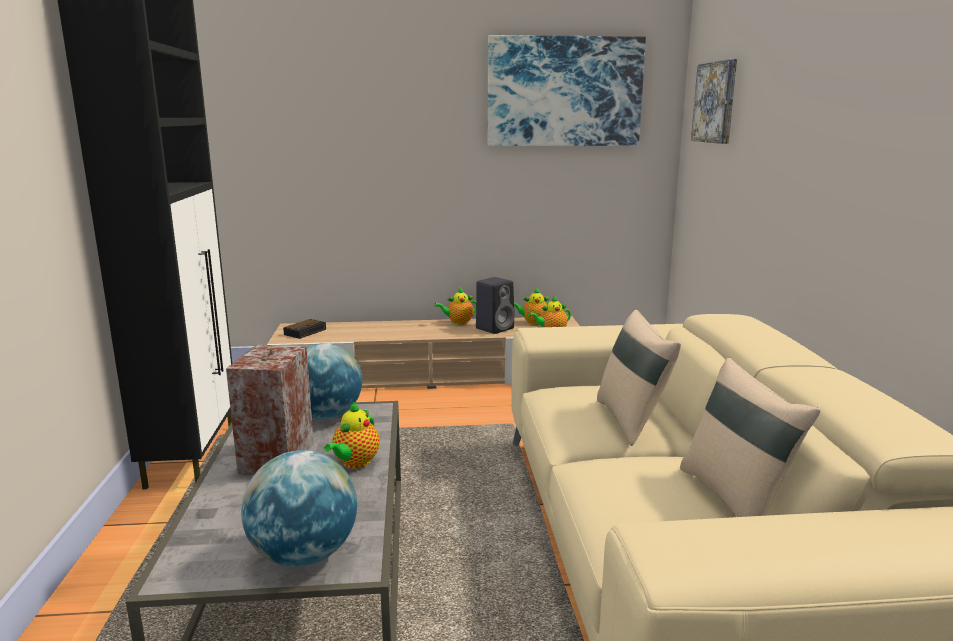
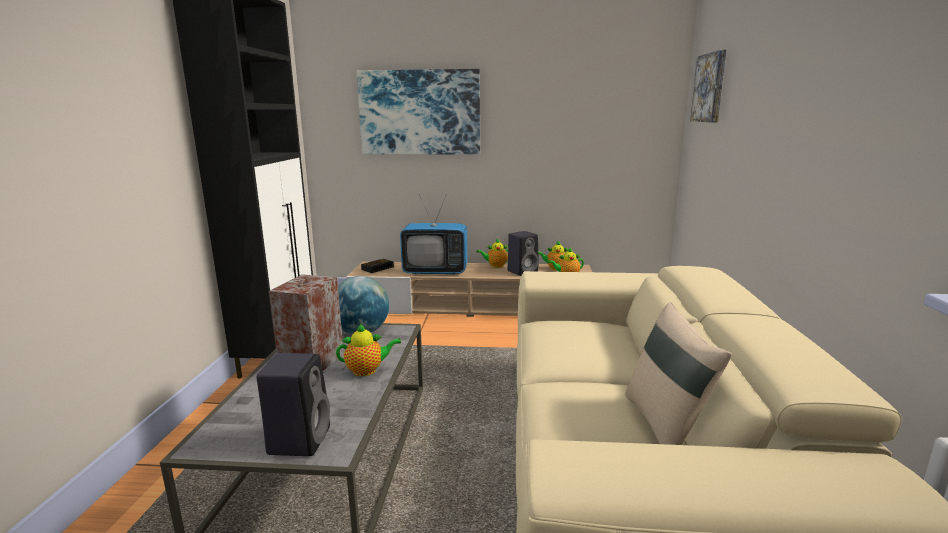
camera: 10 degrees right, 0 degrees up
(304, 555) = (299, 439): globe -> black speaker
(355, 463) = (367, 371): teapot -> teapot turned 135 degrees counterclockwise
(384, 333) = (435, 271): none -> television
(564, 92) = (585, 82): picture -> picture (419, 112)
(632, 421) = (599, 352): beige pillow -> none

